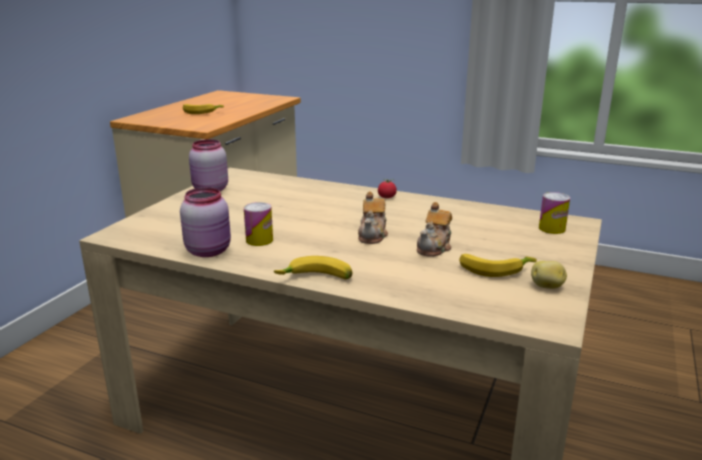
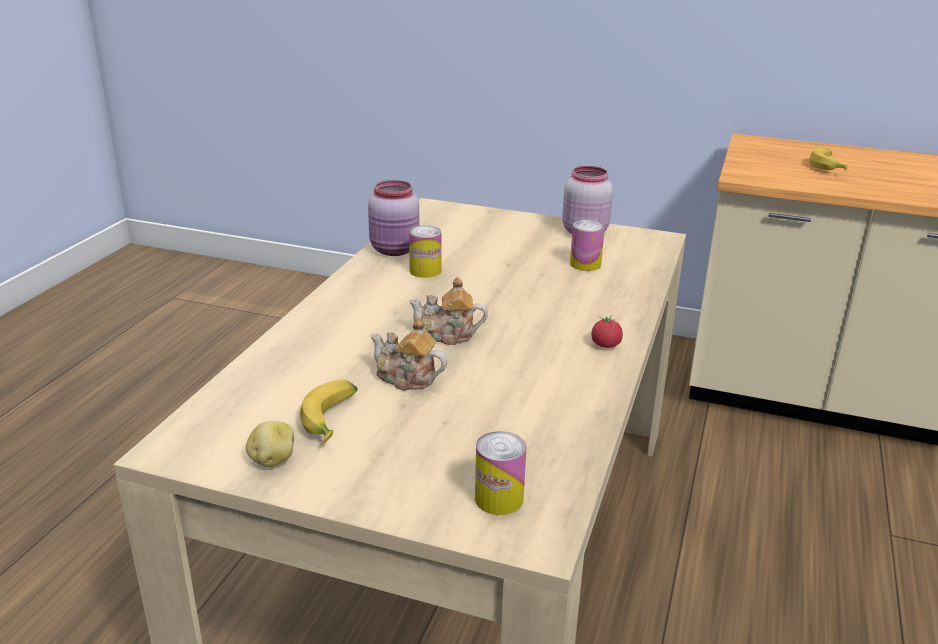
camera: 85 degrees right, 5 degrees up
(268, 193) = (585, 264): none -> can
(316, 279) = (320, 305): banana -> none

